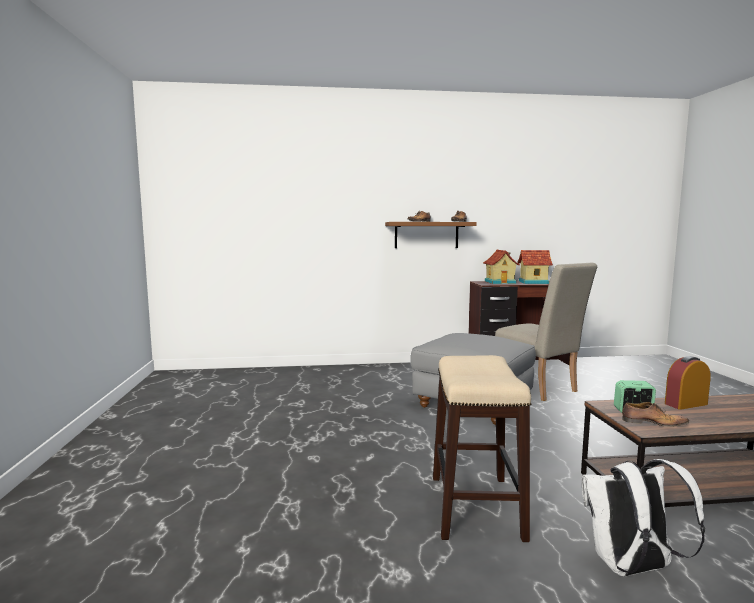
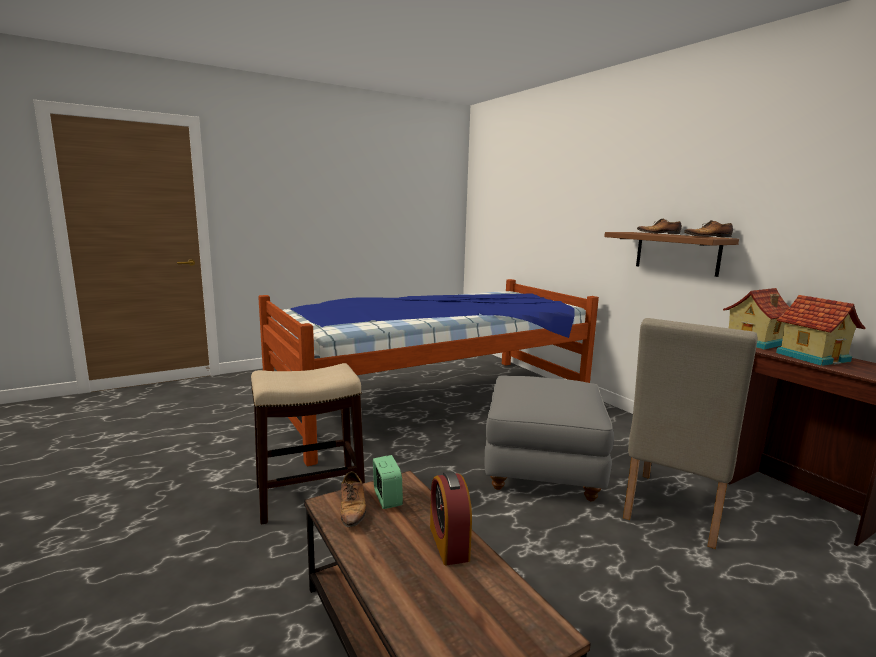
camera: 65 degrees right, 5 degrees up
(304, 414) = (431, 400): none -> bed
(631, 568) = (229, 582): white backpack -> none
(686, 404) = (449, 543): alarm clock -> alarm clock turned 150 degrees counterclockwise

